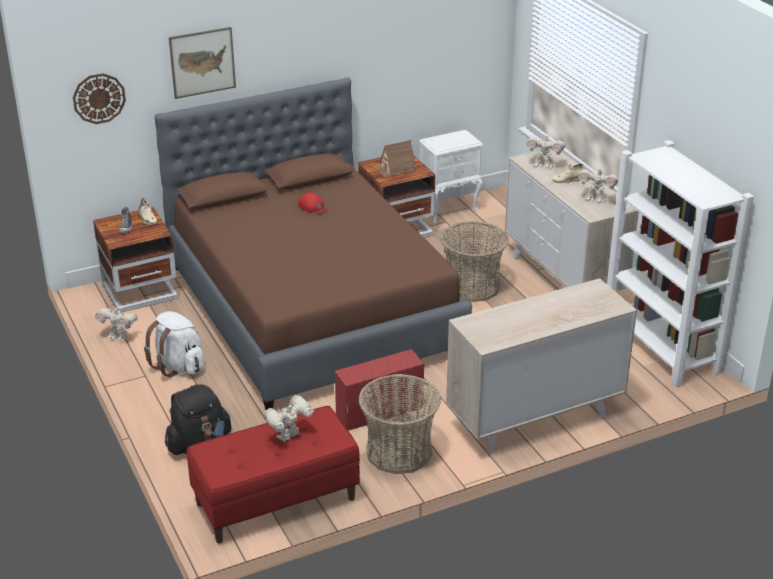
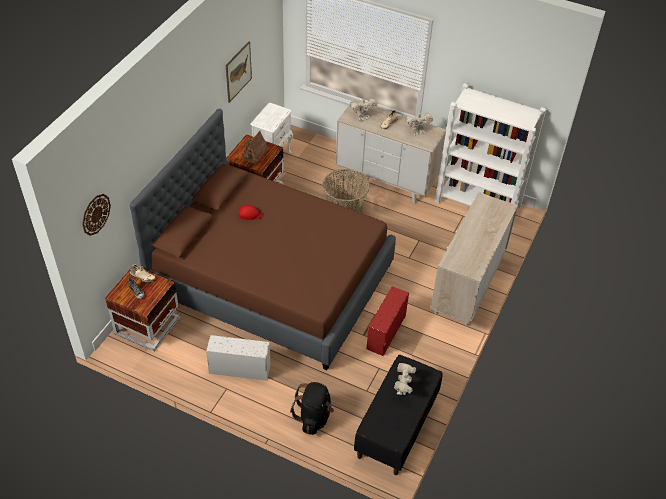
camera: 40 degrees left, 15 degrees up
(118, 337) = (176, 369): toy robot -> none
(178, 366) = (239, 369): white backpack -> white storage box
(202, 62) = (145, 149): picture -> picture (238, 71)
(275, 502) = (396, 427): red bench -> black bench
(399, 452) = (424, 353): basket -> none

